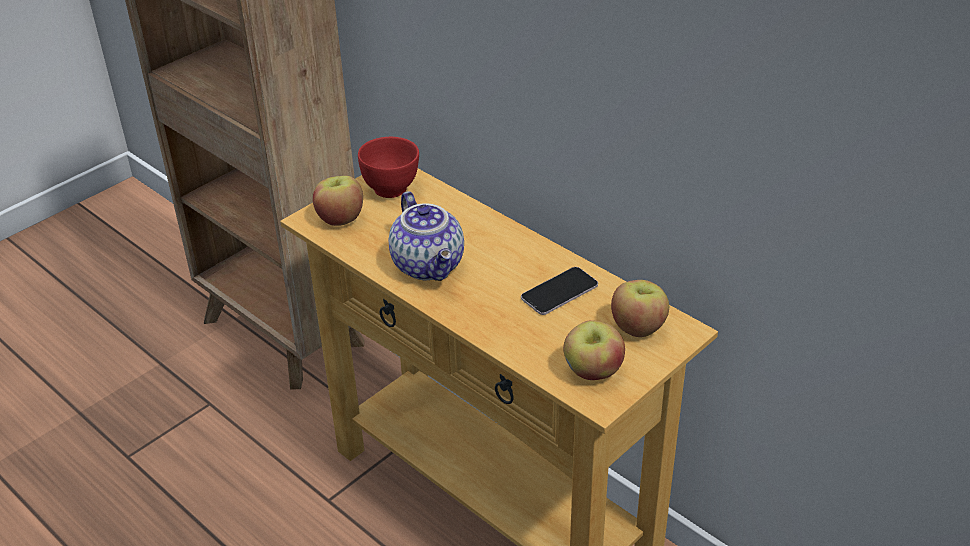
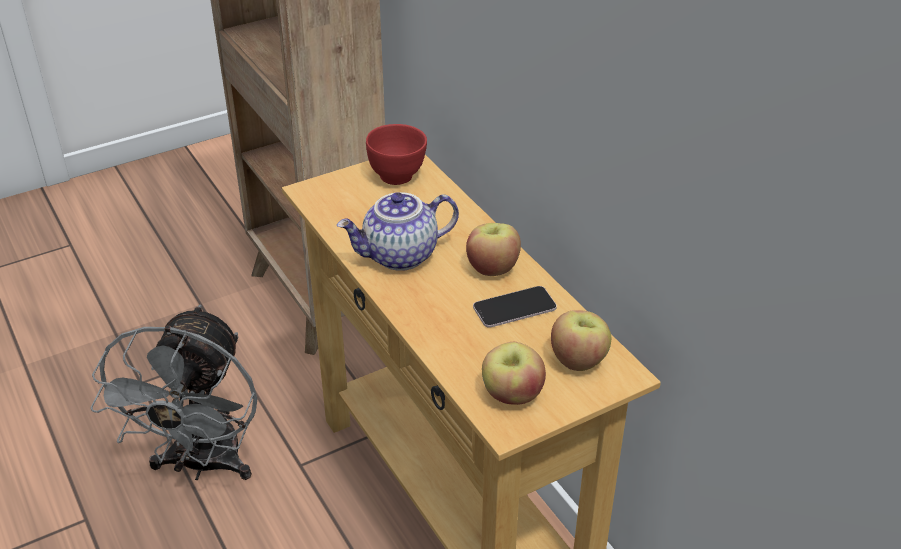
camera: 15 degrees right, 0 degrees up
(227, 524) = (203, 465): none -> grey fan
(340, 218) = (337, 195): apple -> apple (492, 268)
(430, 265) = (400, 256): teapot -> teapot turned 75 degrees clockwise

